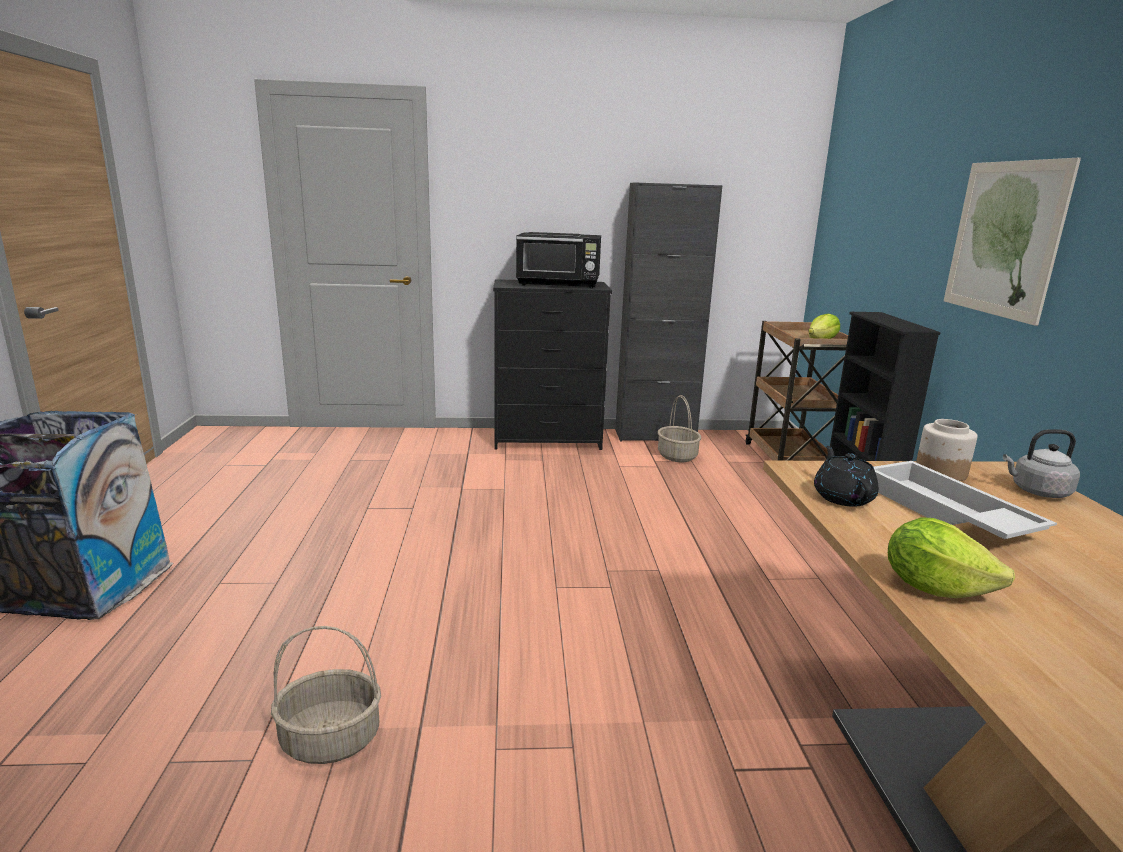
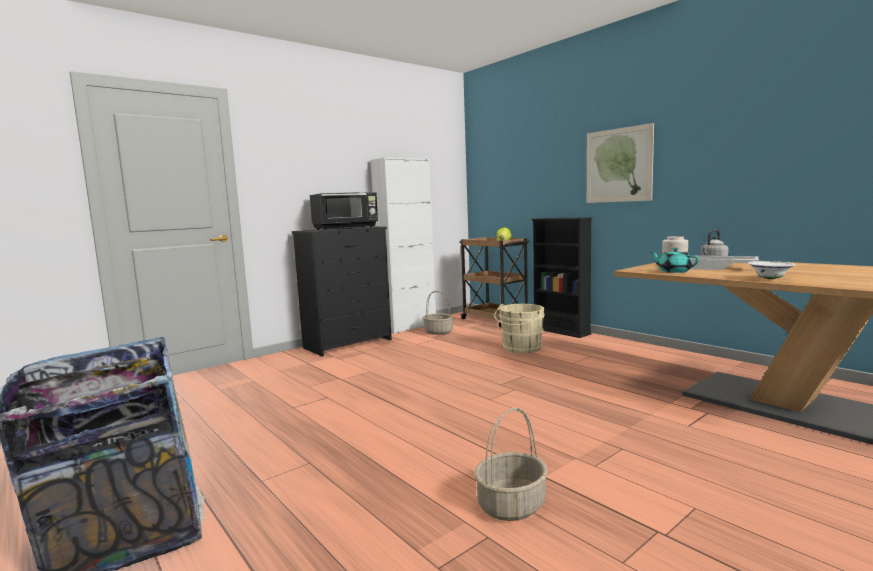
camera: 35 degrees left, 10 degrees down
(655, 435) = (408, 327): black cabinet -> white cabinet
(737, 523) = (521, 348): none -> beige bucket
(843, 497) = (673, 271): black teapot -> turquoise teapot
(934, 587) = (770, 279): lettuce -> white bowl

